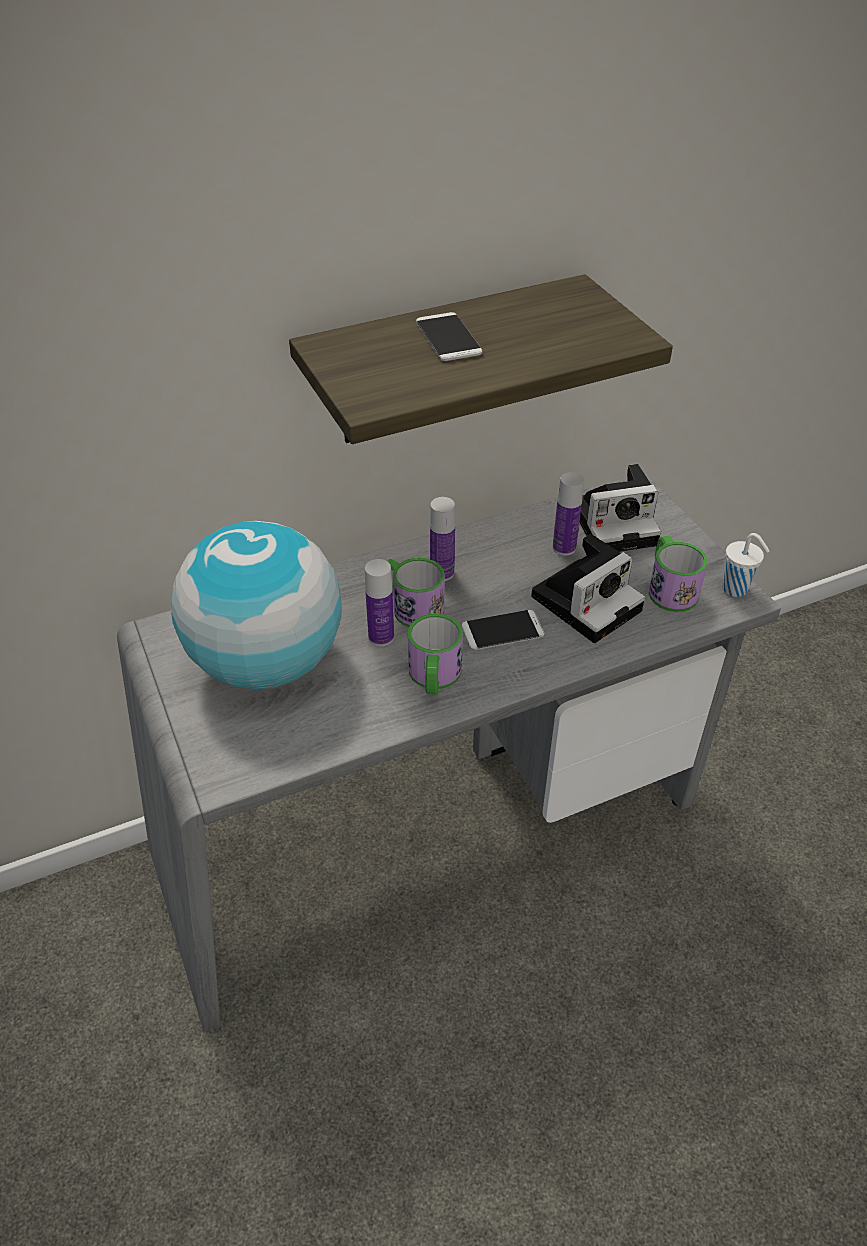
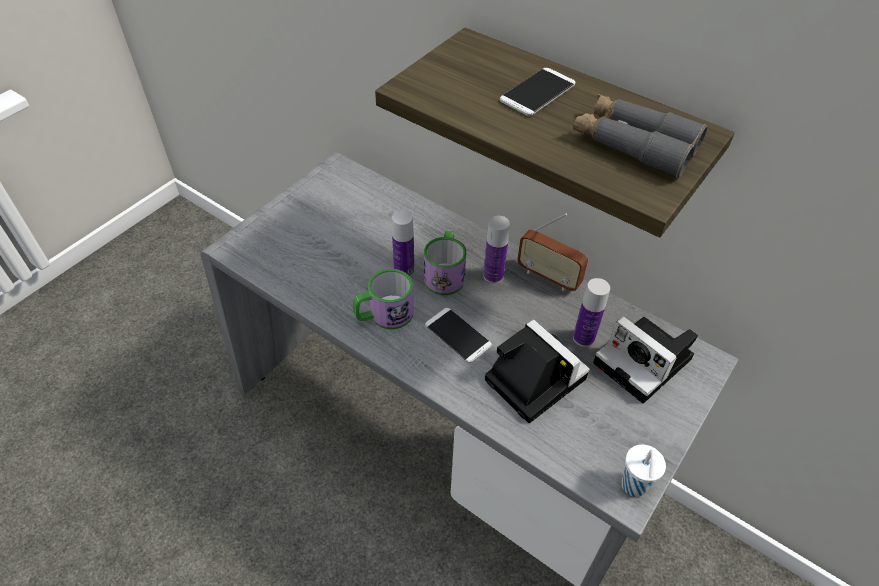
camera: 60 degrees right, 5 degrees up
(267, 662) = (344, 226): globe -> none
(473, 537) = (548, 277): none -> radio
(566, 321) = (633, 145): none -> grey binoculars
(587, 601) = (531, 377): camera -> camera turned 150 degrees counterclockwise
(669, 588) = (593, 431): mug -> none

